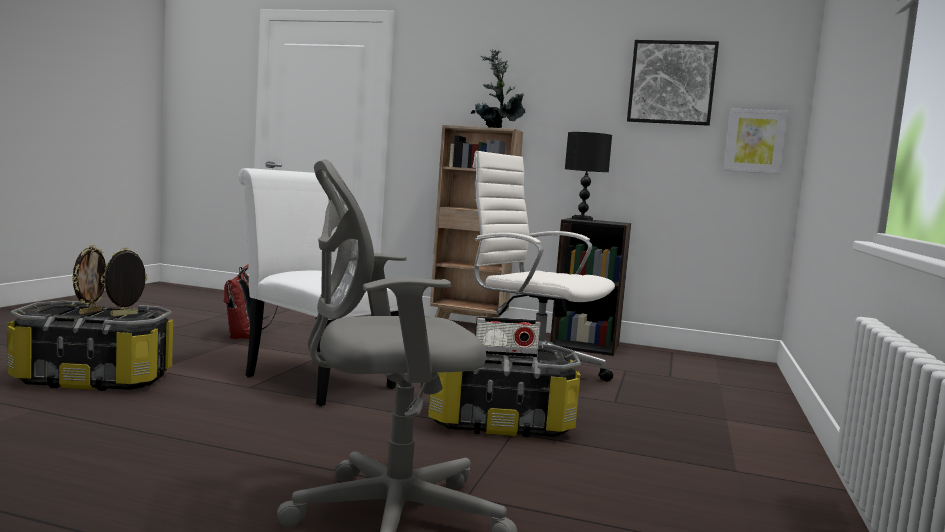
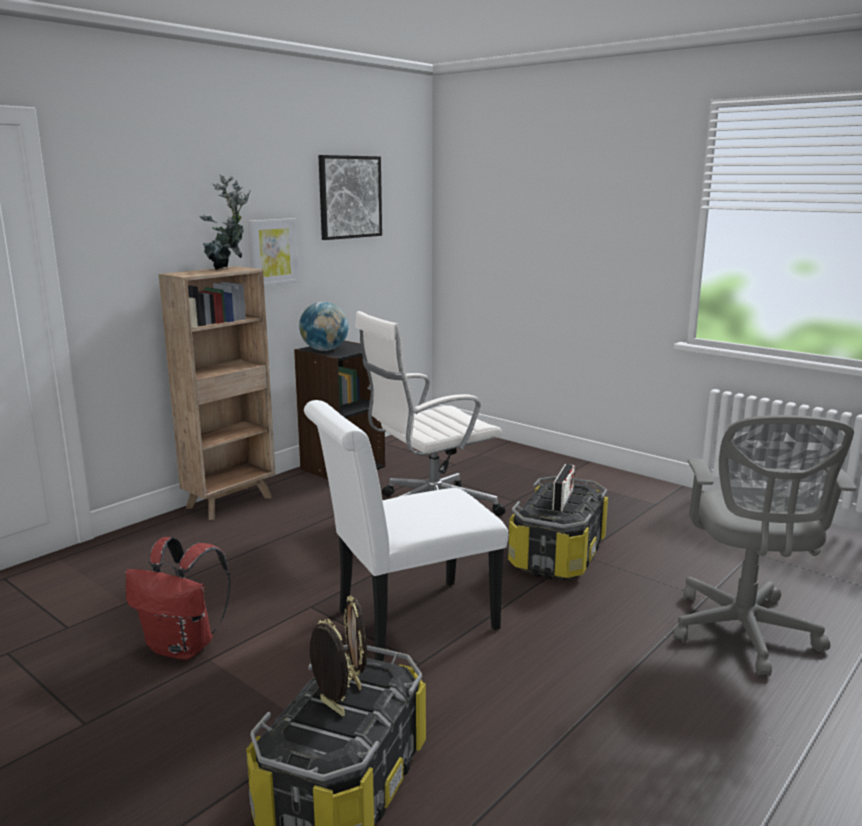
camera: 65 degrees left, 10 degrees up
(582, 219) = (324, 350): black table lamp -> globe
(755, 141) = (406, 245): picture -> picture (272, 252)

